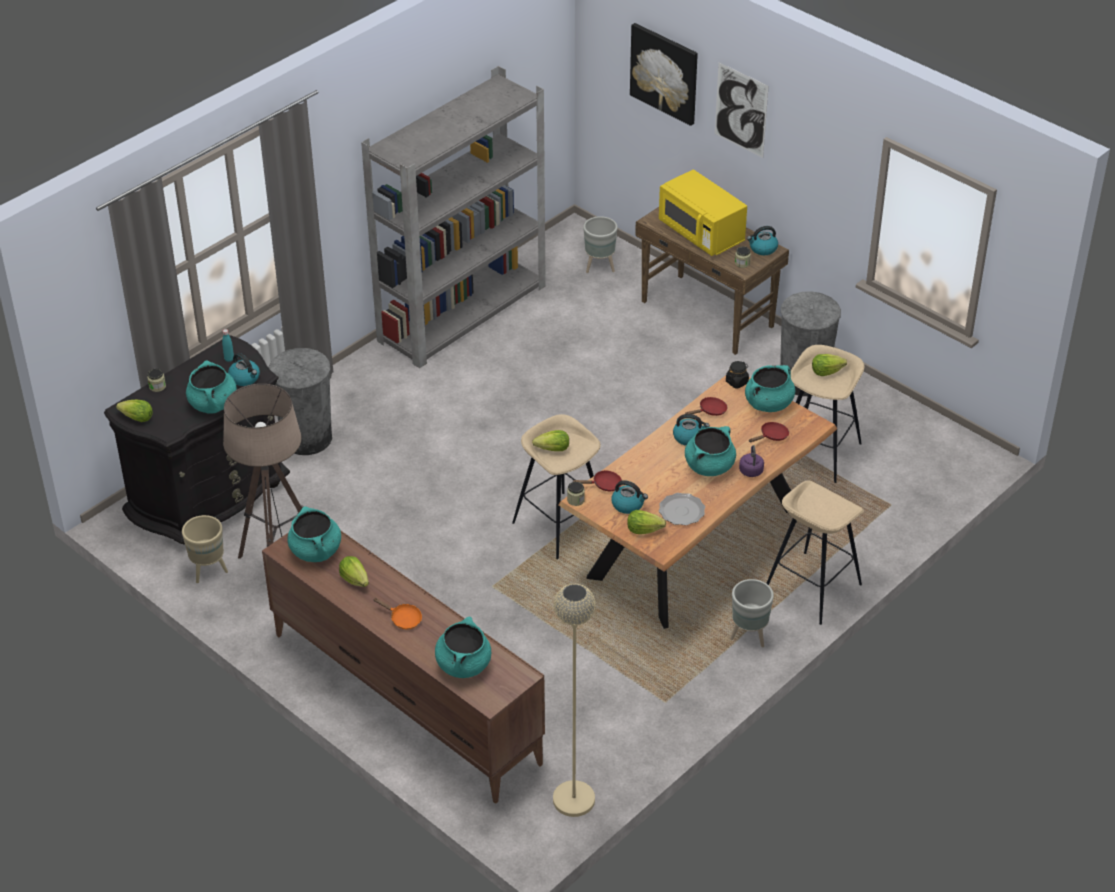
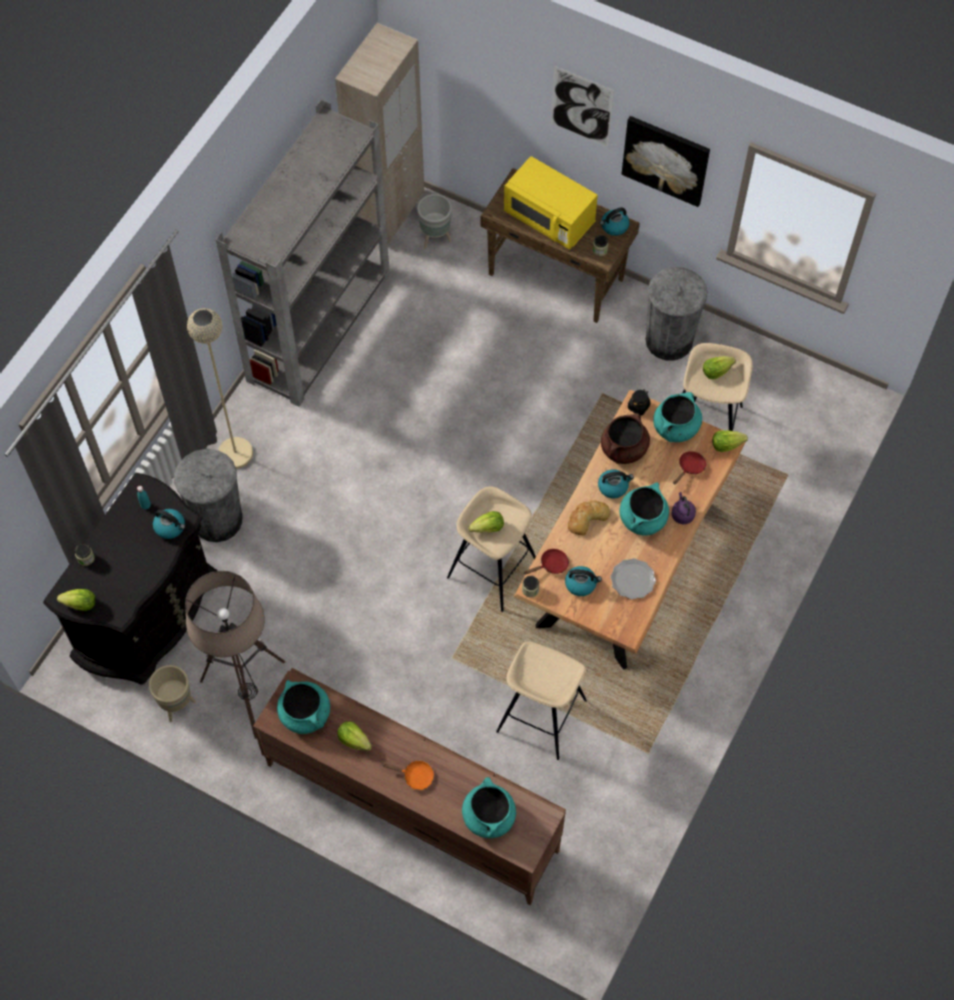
camera: 15 degrees left, 20 degrees up
(213, 404) = (150, 568): turquoise cooking pot -> none
(562, 242) = (388, 213): none -> beige cabinet
(573, 800) = (598, 883): beige floor lamp -> beige floor lamp (235, 454)
(643, 530) = (604, 611): lettuce -> lettuce (726, 445)
(653, 456) = (587, 518): none -> bread
(665, 73) = (490, 69): picture -> picture (666, 159)
(710, 411) = (624, 449): red frying pan -> brown cooking pot
(749, 637) = (702, 660): grey planter -> none
(812, 588) = (742, 589): beige stool -> beige stool (541, 716)

